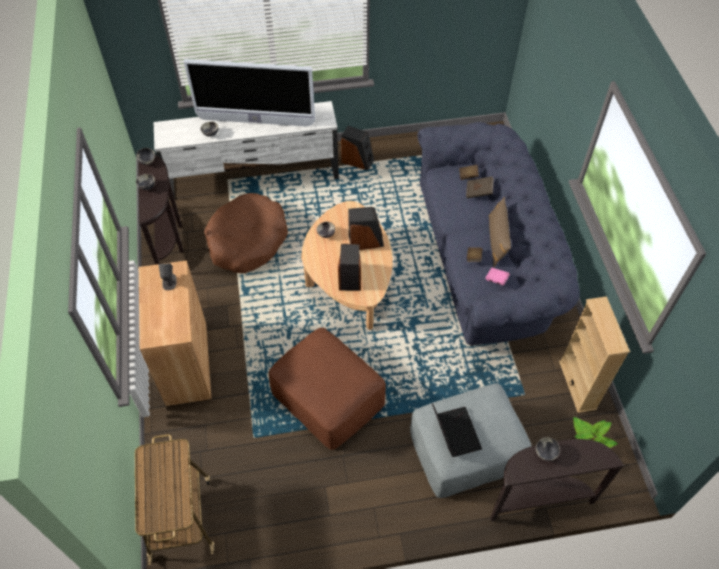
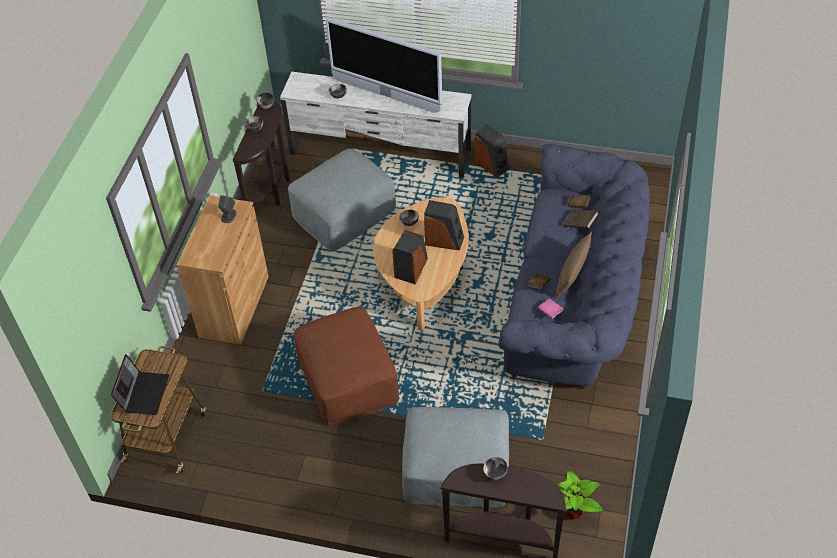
camera: 25 degrees right, 5 degrees down
(247, 241) = (343, 212): brown dog bed -> grey ottoman
(454, 432) = (433, 437): laptop -> laptop (144, 393)
(577, 385) = (603, 449): beige bookcase -> none

